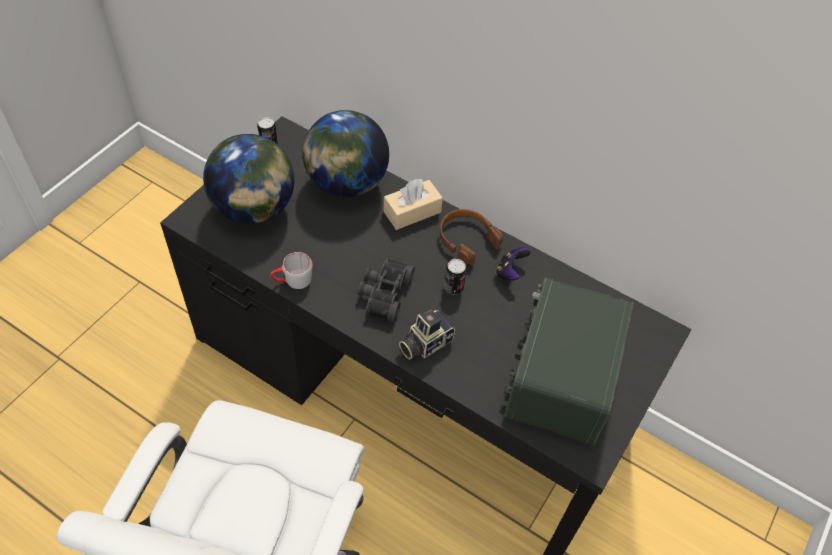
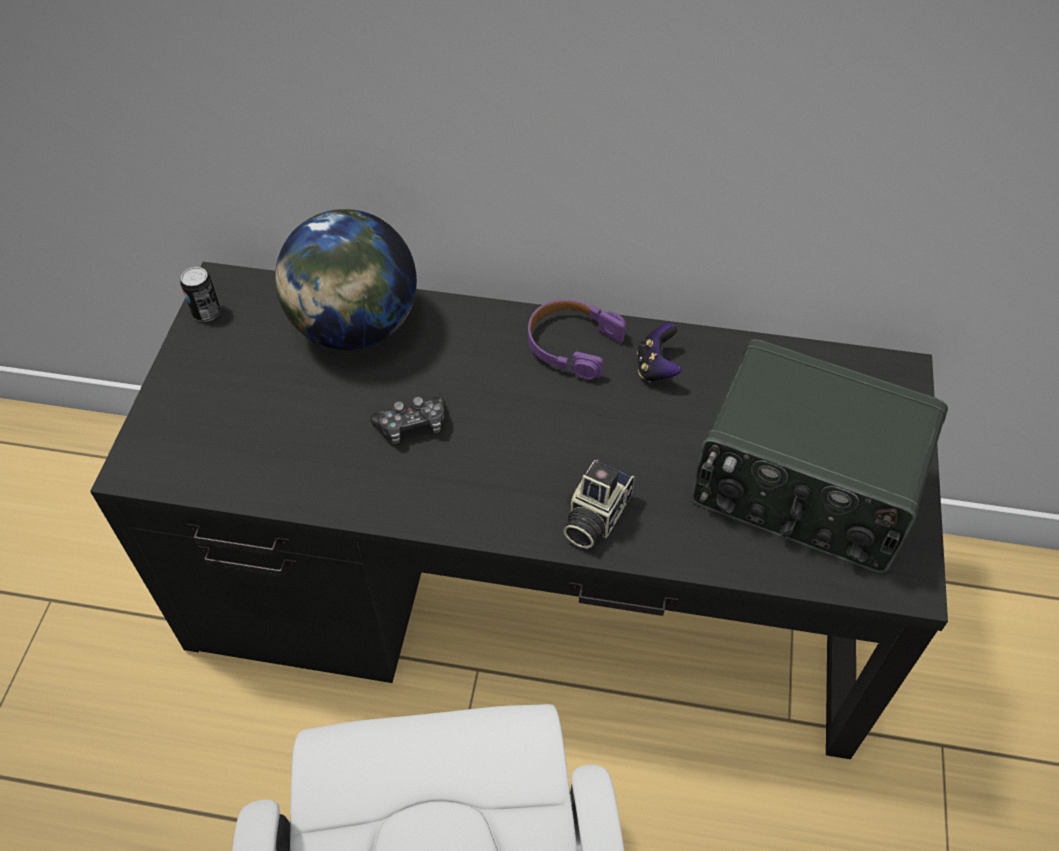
camera: 20 degrees left, 0 degrees up
(254, 208) = (233, 414): globe -> none
(292, 281) = (350, 501): grey mug -> none
(348, 252) = (412, 426): none -> game controller
(383, 293) = (496, 467): black binoculars -> none
(412, 212) = (473, 333): beige tissue box -> none
(453, 287) = (591, 419): can -> none
(466, 239) = (572, 344): brown headphones -> purple headphones
(559, 377) = (803, 489): radio -> radio turned 60 degrees counterclockwise

